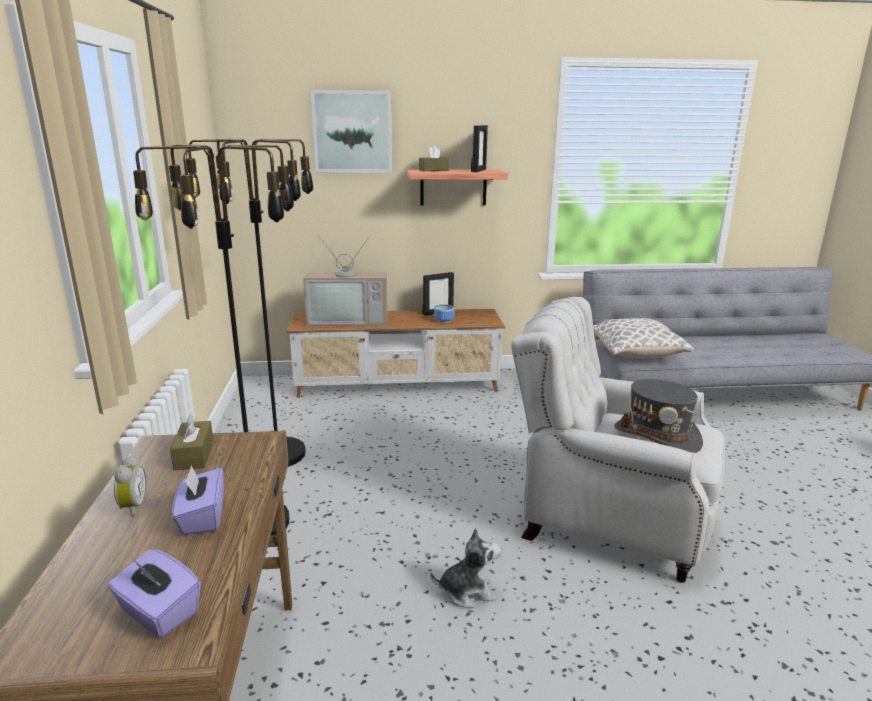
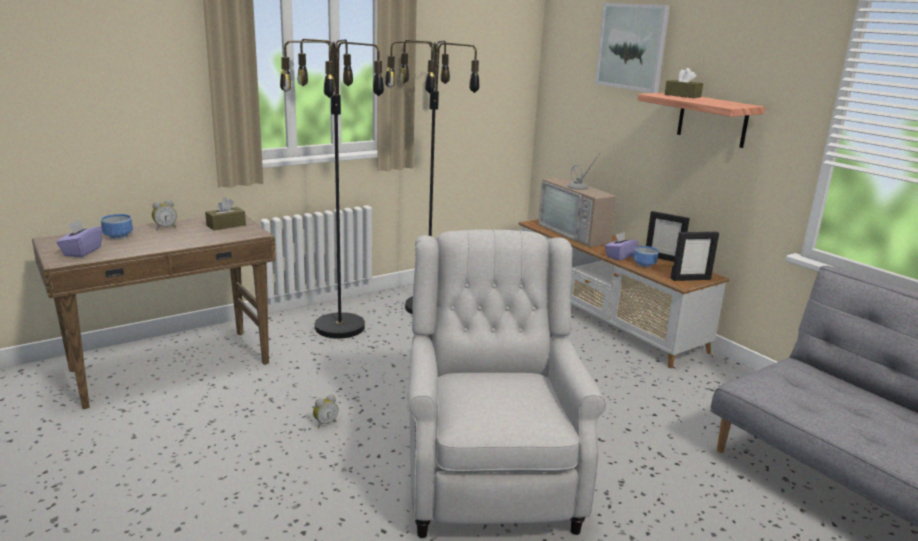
camera: 60 degrees right, 0 degrees up
(114, 563) = (117, 236): none -> bowl
(202, 518) = (162, 241): purple tissue box -> purple tissue box (619, 256)
(467, 591) = (325, 423): plush toy -> alarm clock
(478, 170) = (722, 103): picture frame -> picture frame (690, 279)
(636, 354) = (780, 387): pillow -> none
(657, 436) = (489, 394): grey hat -> none

